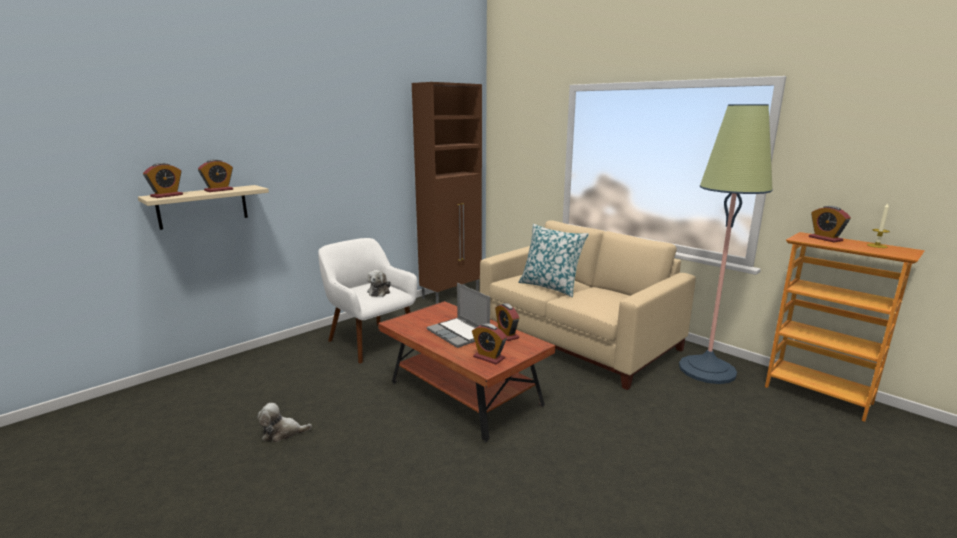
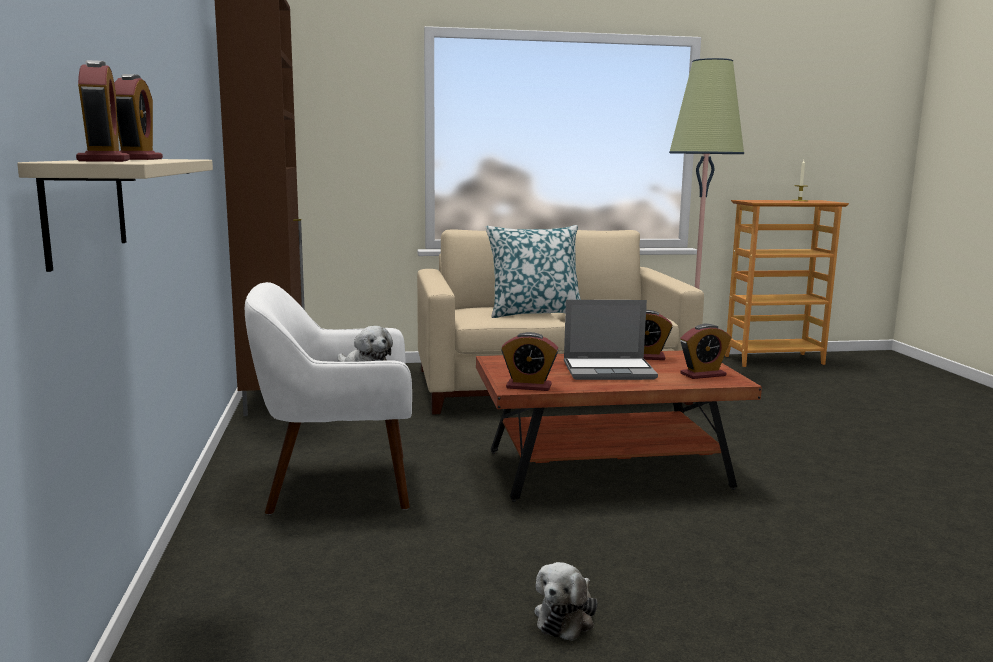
camera: 55 degrees left, 5 degrees down
(825, 239) = (764, 200): alarm clock -> alarm clock (529, 386)

